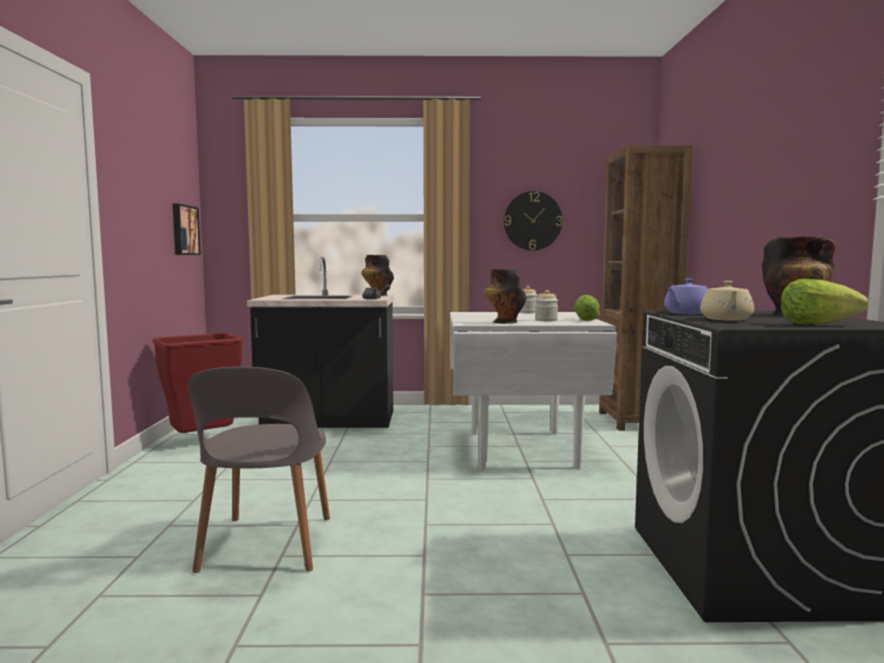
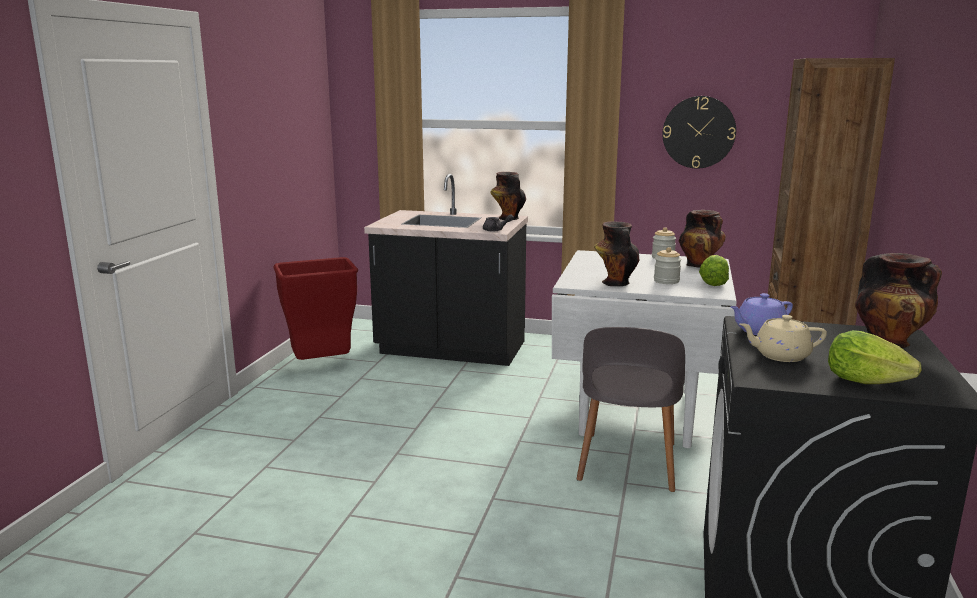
camera: 15 degrees right, 10 degrees up
(184, 230) = (309, 142): picture -> none
(266, 545) = (340, 501): grey chair -> grey chair (627, 463)
(562, 314) = (700, 265): none -> vase
(726, 319) = (780, 355): beige teapot -> beige teapot turned 60 degrees clockwise

